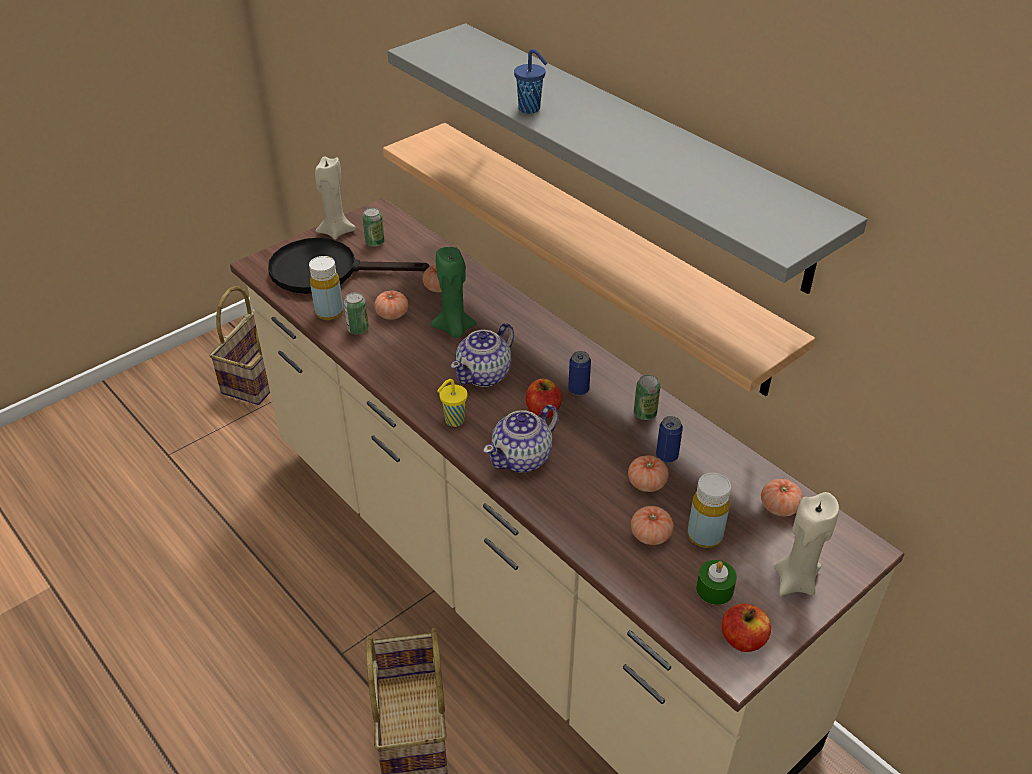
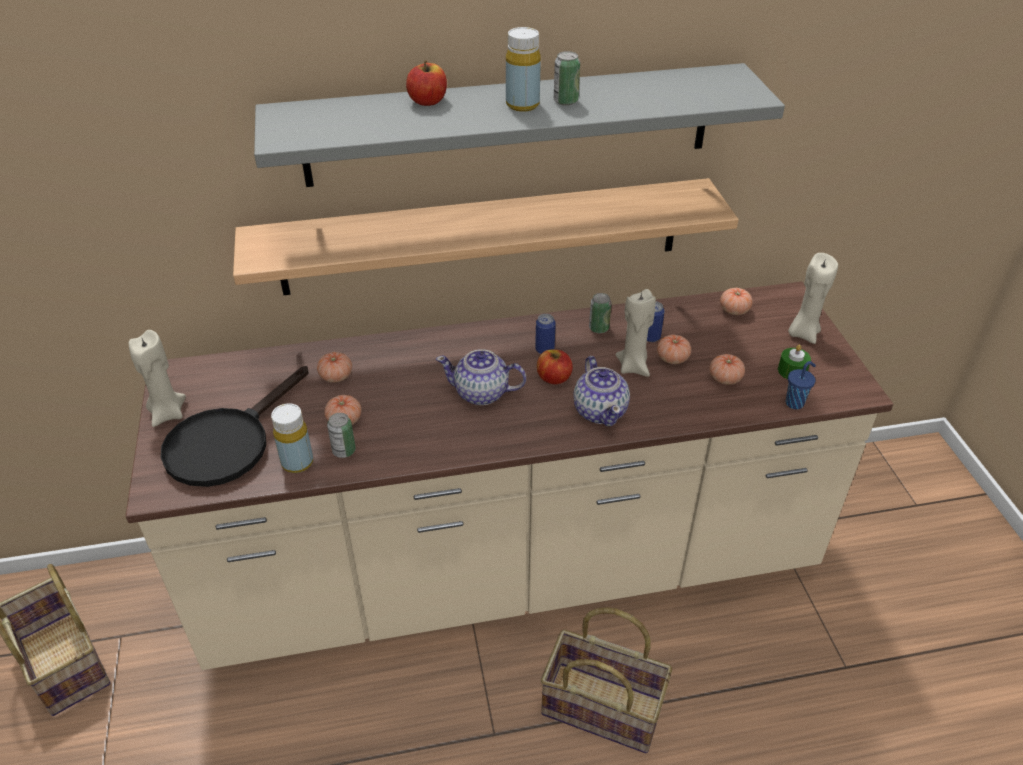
camera: 60 degrees left, 0 degrees up
(375, 242) = (219, 392): can -> can (565, 101)
(453, 421) = (525, 434): yellow cup -> none
(454, 329) = (405, 389): green candle -> none
(484, 374) = (482, 393): teapot -> teapot turned 120 degrees clockwise
(530, 109) = (464, 122): blue cup -> blue cup (795, 403)
(607, 459) = (633, 366): none -> beige candle
(704, 536) = (740, 354): yellow bottle -> yellow bottle (522, 105)
(743, 639) = (841, 378): apple -> apple (428, 101)

